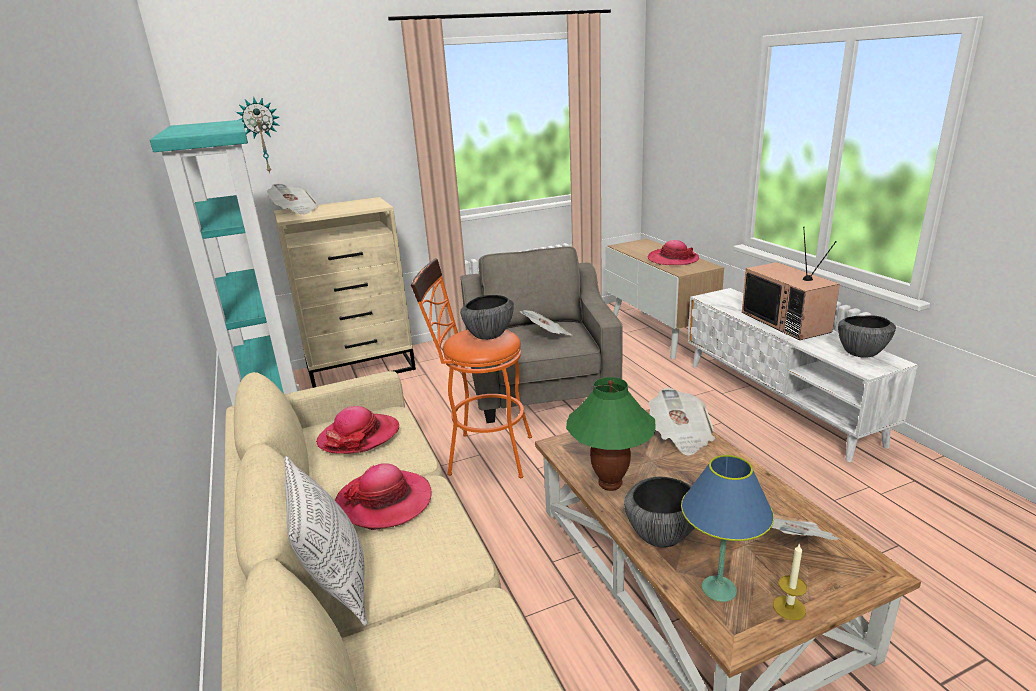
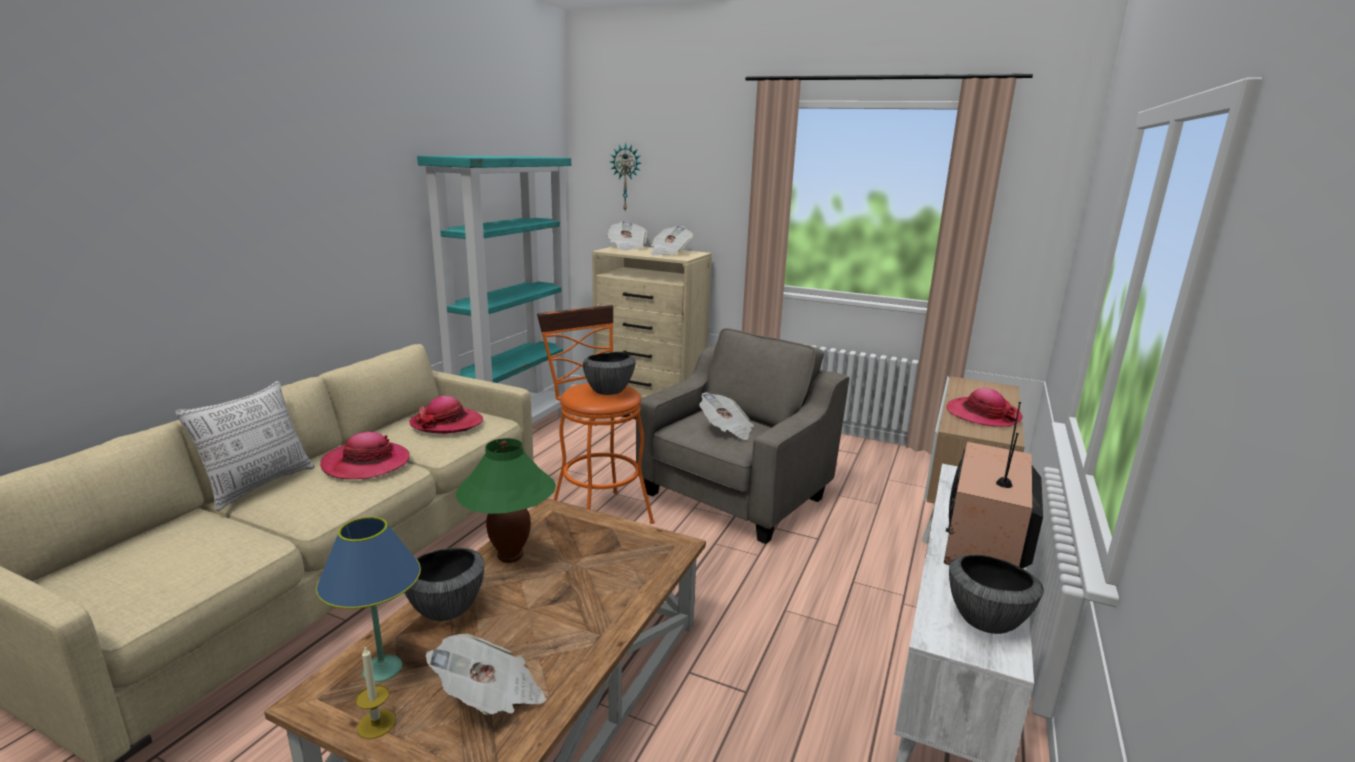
camera: 45 degrees right, 5 degrees down
(680, 436) = (638, 566): newspaper -> newspaper (669, 253)

